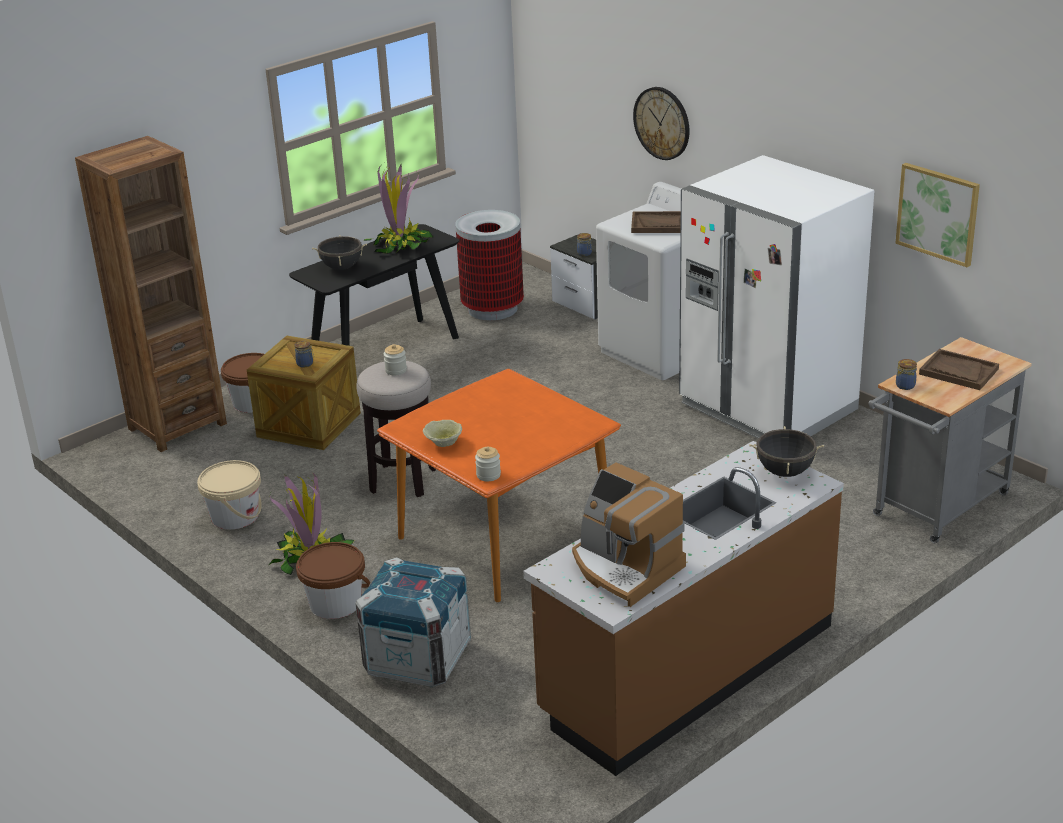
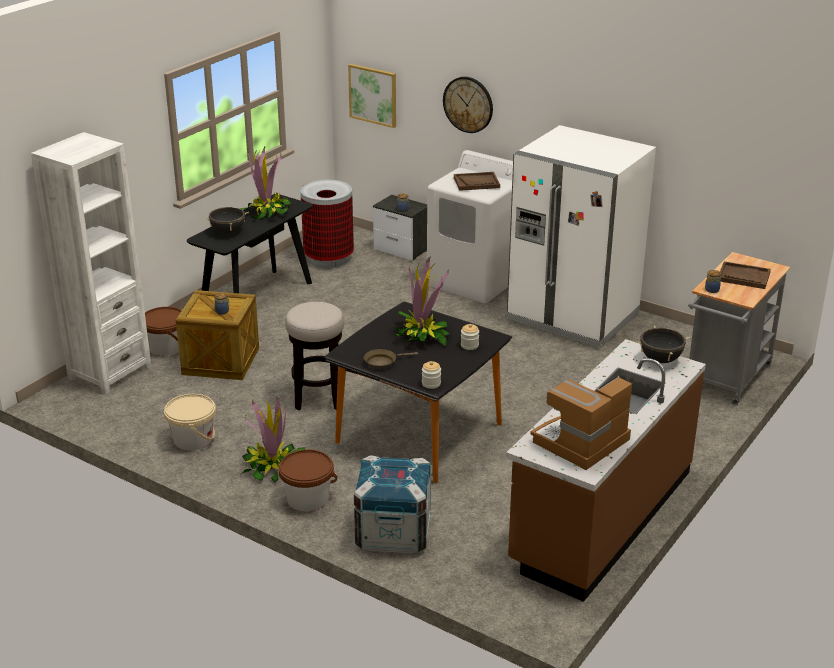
camera: 15 degrees left, 0 degrees up
(177, 426) = (109, 372): brown bookcase -> white bookcase
(396, 370) = (316, 310): jar -> jar (469, 345)
(443, 443) = (383, 362): beige bowl -> brown frying pan
(504, 538) = (418, 434): orange dining table -> black dining table
(507, 414) = (421, 336): none -> potted plant
(624, 568) = (581, 442): coffee machine -> coffee machine turned 105 degrees clockwise
(938, 213) = (707, 162): picture -> picture (373, 95)

